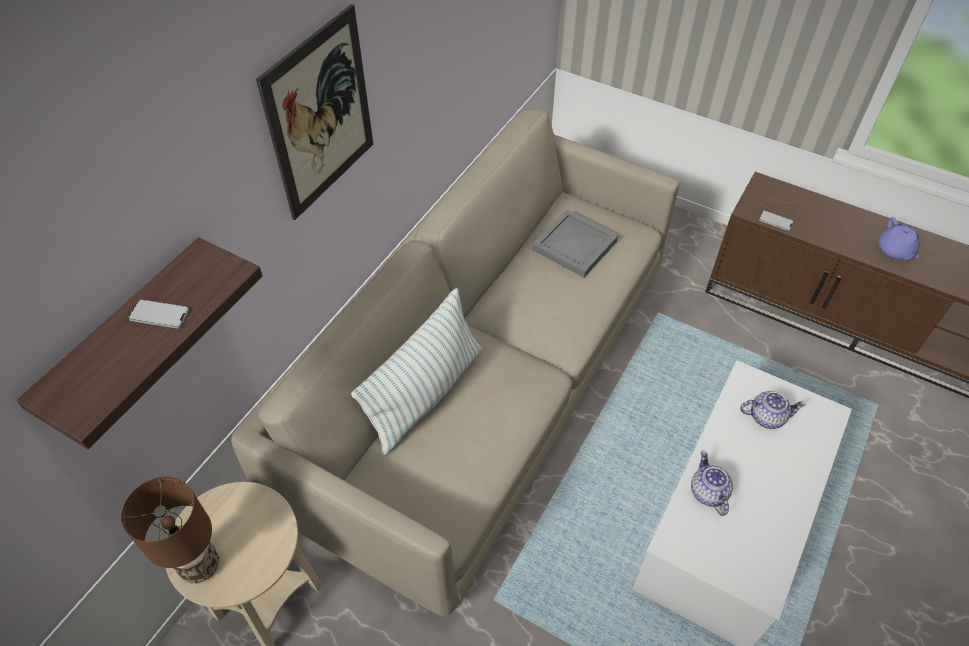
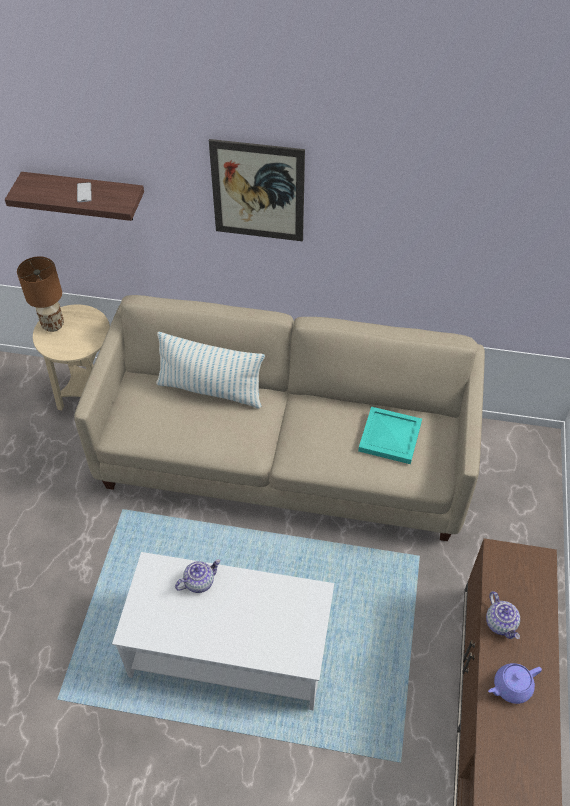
camera: 70 degrees right, 0 degrees up
(575, 246) = (389, 437): grey tray -> turquoise tray
(767, 416) = (284, 613): teapot -> teapot (501, 623)
(775, 221) = (494, 575): phone -> none

